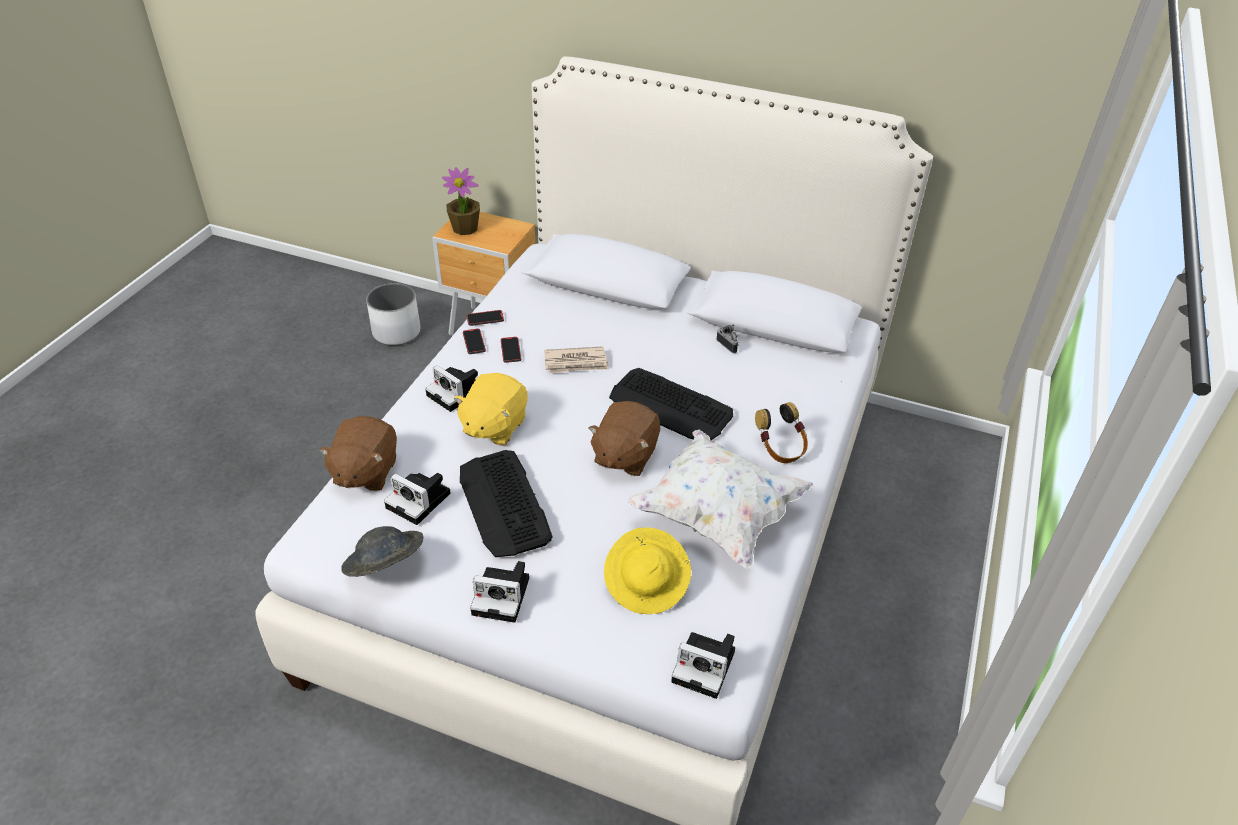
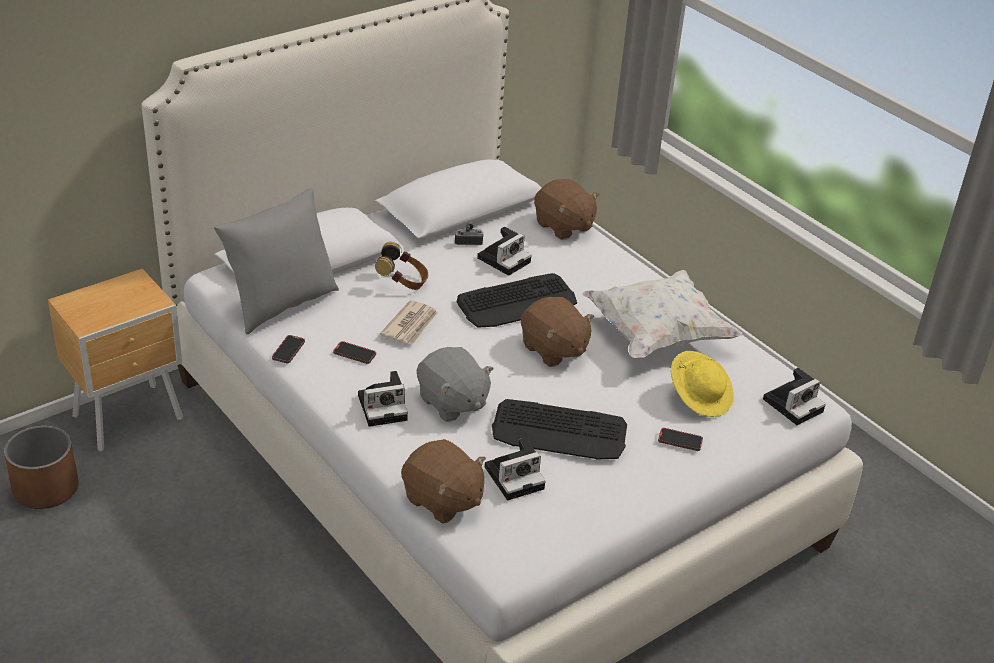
camera: 60 degrees left, 5 degrees down
(385, 566) = (577, 525): grey hat -> none
(397, 332) = (45, 489): white planter -> brown planter
(465, 228) = (92, 312): potted plant -> none
(474, 343) = (318, 370): phone -> phone (680, 441)
(494, 426) = (452, 403): yellow plush toy -> grey plush toy
(503, 596) = (659, 472): camera -> camera (504, 259)
(538, 292) = (281, 304): none -> grey pillow
(780, 448) = (611, 276): headphones -> headphones (403, 283)
(823, 388) = (563, 226): none -> brown plush toy

